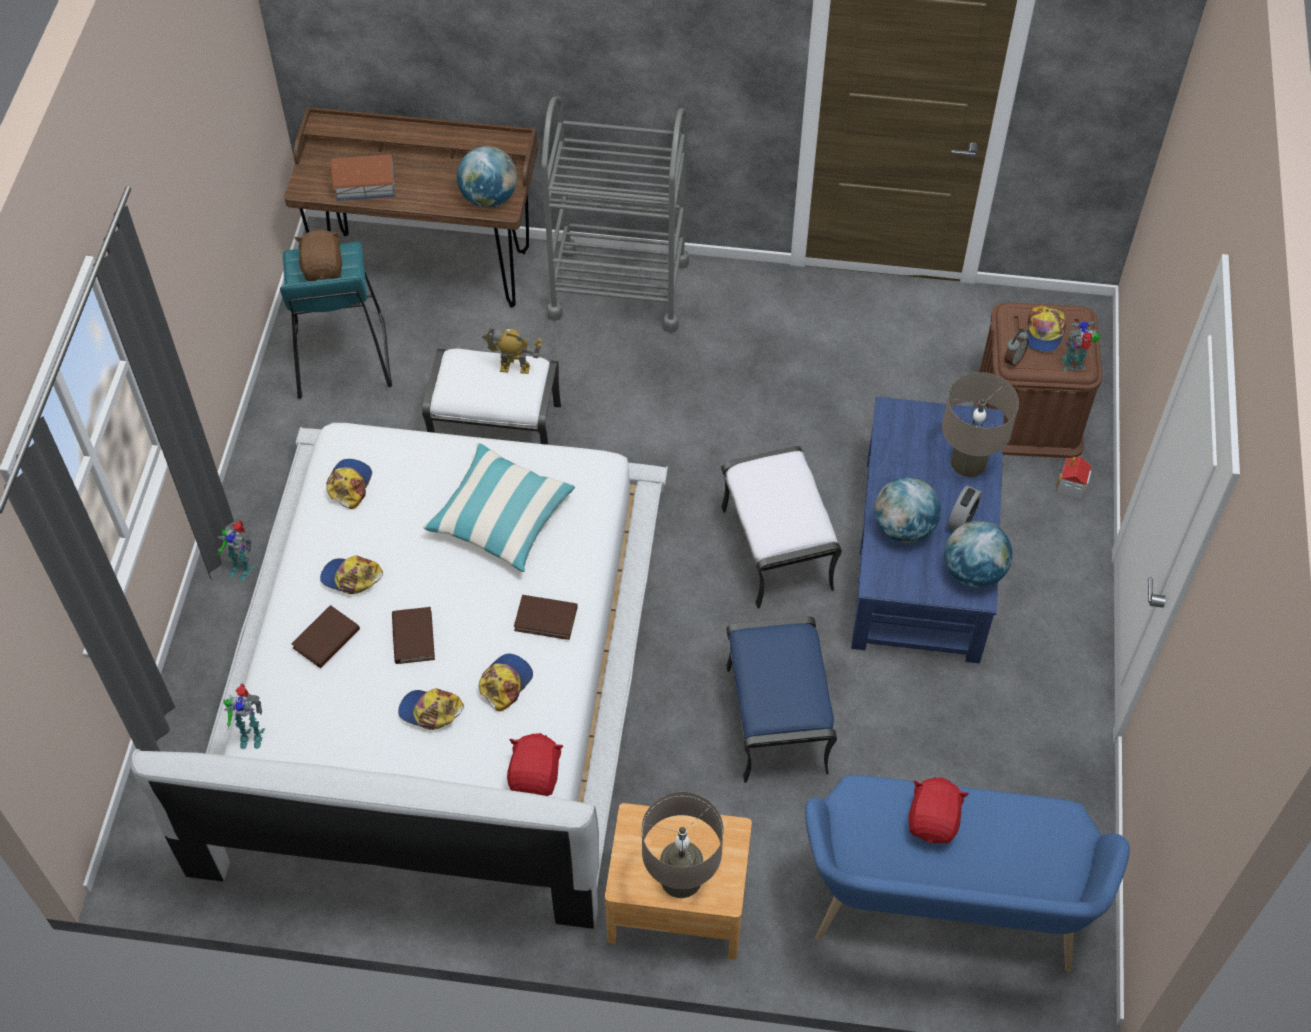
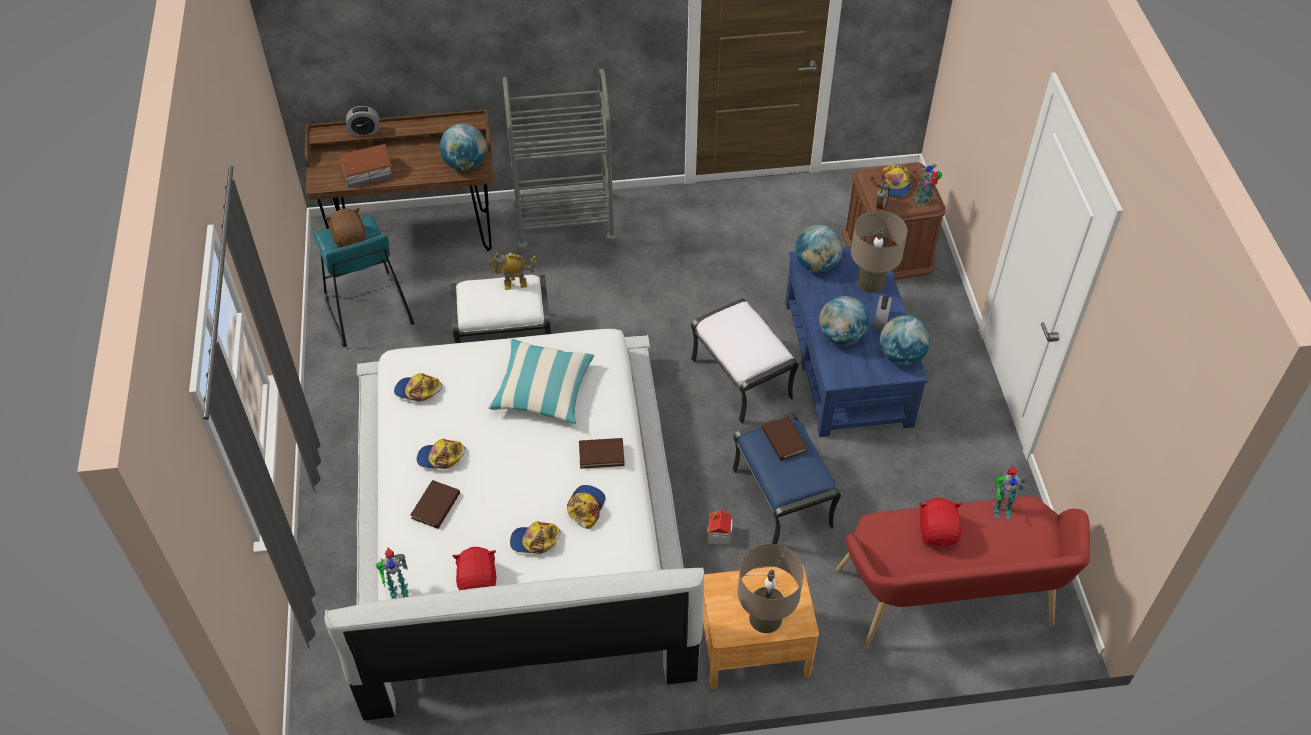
camera: 15 degrees left, 5 degrees down
(241, 567) = (336, 479): toy robot -> toy robot (1001, 508)
(349, 484) = (417, 391): cap -> cap turned 75 degrees counterclockwise
(376, 130) = (364, 131): none -> alarm clock
(413, 637) = (504, 490): brown book -> brown book (783, 440)
(536, 776) = (631, 569): red plush toy -> red plush toy (478, 581)
(905, 422) = (816, 264): none -> globe
(943, 911) = (949, 605): blue bench -> red bench
(1071, 486) = (935, 293): toy house -> toy house (719, 535)

